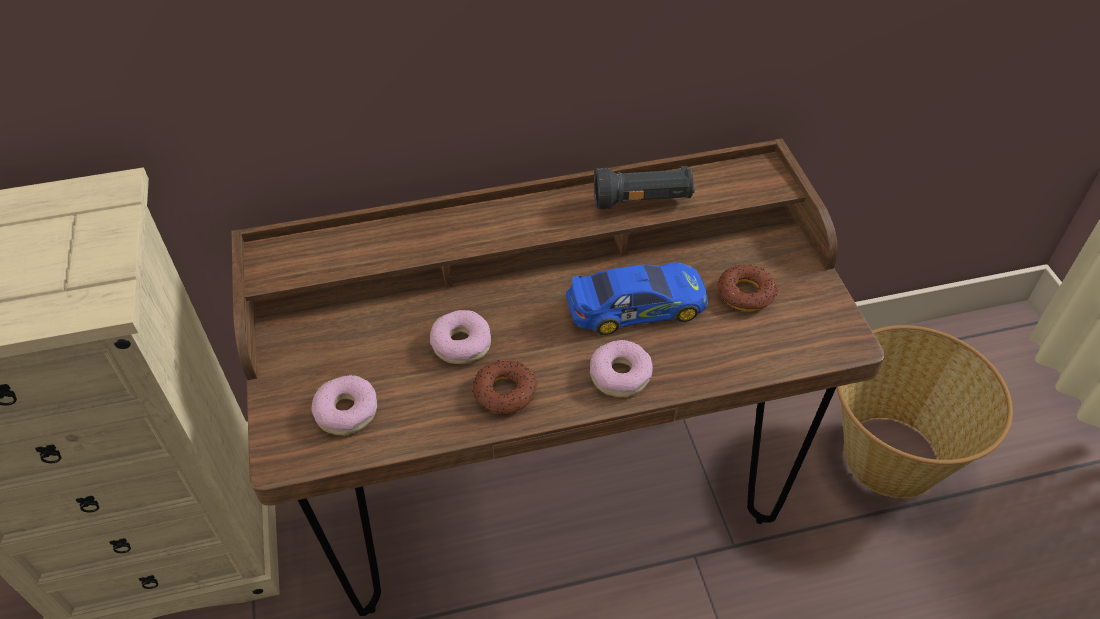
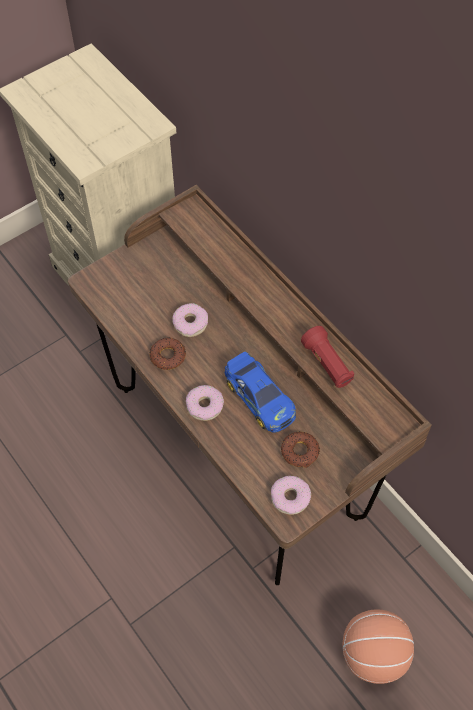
camera: 65 degrees right, 10 degrees up
(346, 411) = (125, 293): donut -> donut (290, 497)
(643, 201) = (327, 364): black flashlight -> red flashlight
(891, 455) = (373, 654): basket -> basketball

